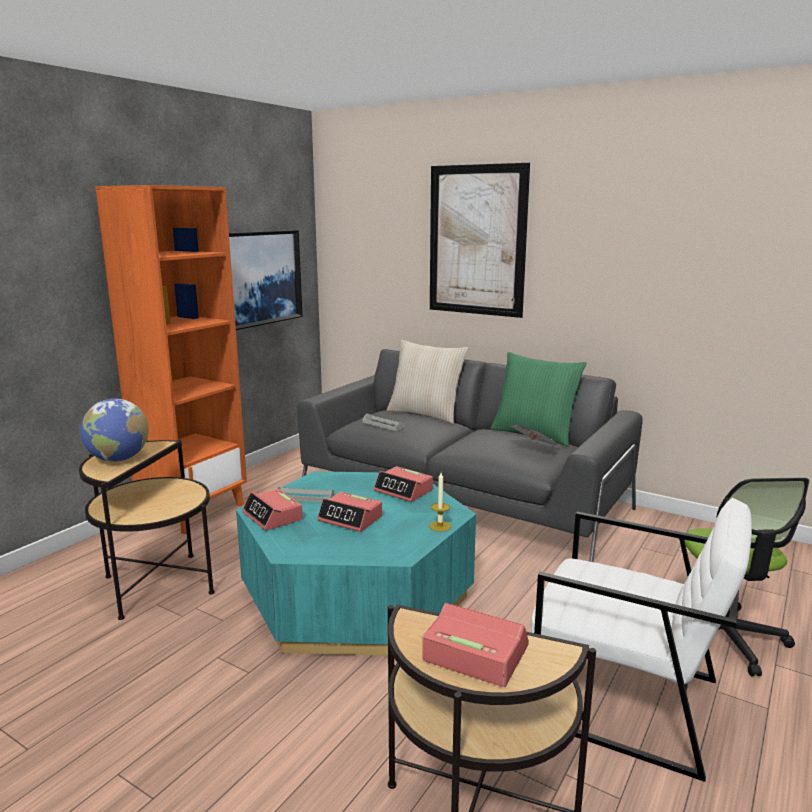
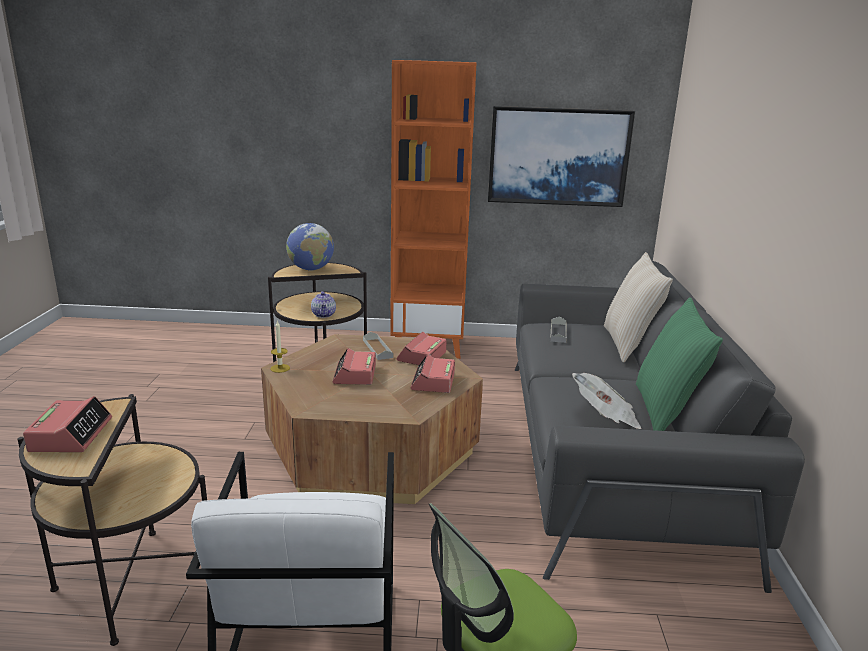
camera: 60 degrees right, 5 degrees up
(183, 501) = (324, 315): none -> teapot
(273, 517) = (332, 348): alarm clock -> alarm clock (421, 356)
(357, 595) = (371, 449): turquoise coffee table -> brown coffee table
(440, 526) = (375, 413): candle -> candle (280, 368)
(476, 241) = (750, 144): picture -> none

